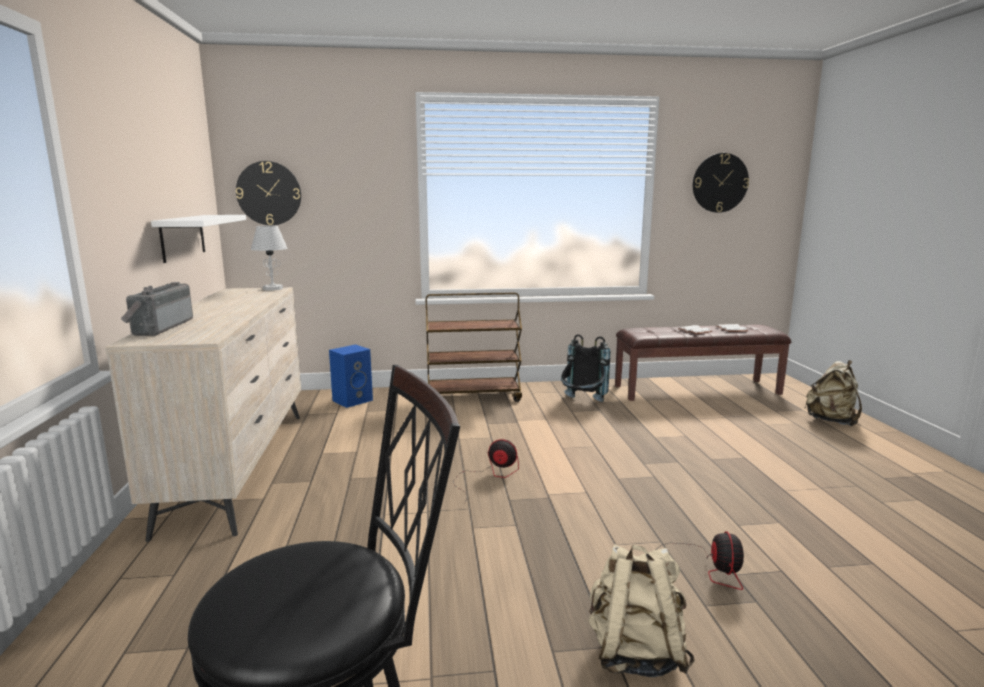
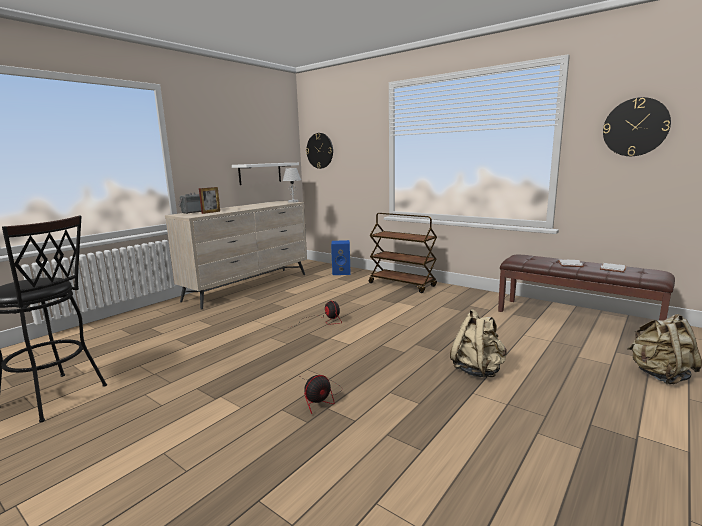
camera: 45 degrees right, 0 degrees up
(204, 326) = (211, 212): none -> picture frame
(582, 403) = (459, 304): black backpack -> none
(635, 653) = (216, 405): beige backpack -> beige backpack (477, 370)

